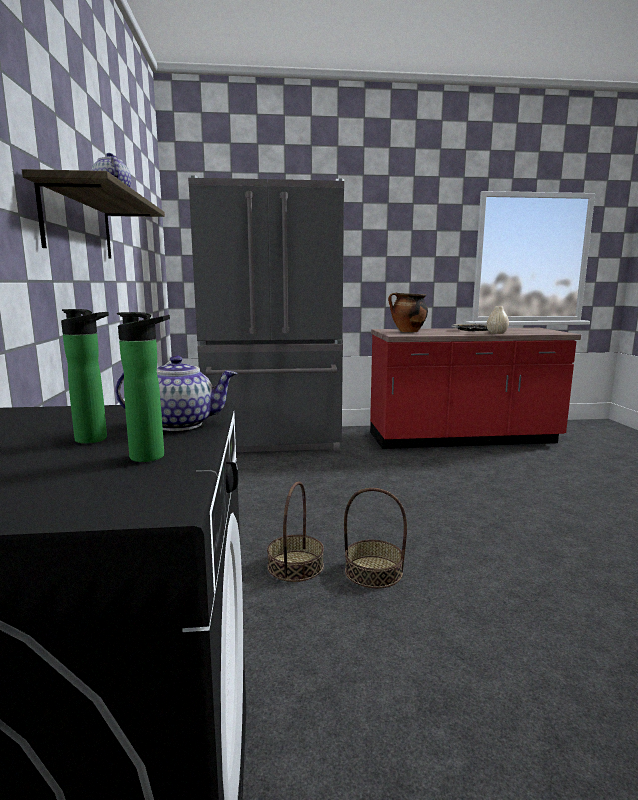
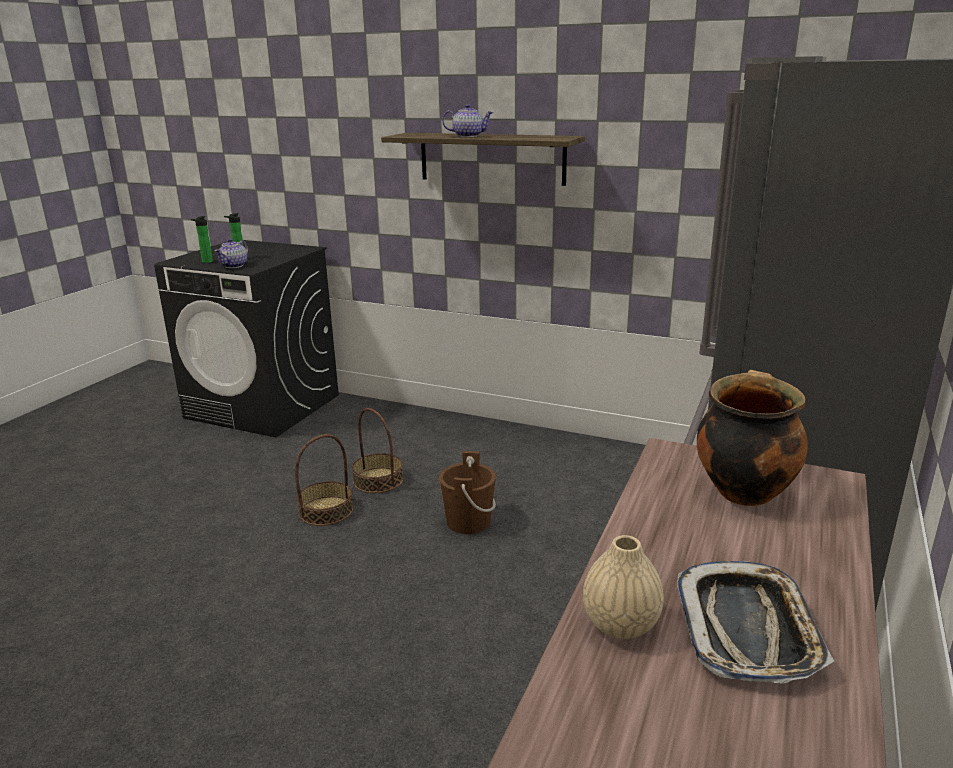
camera: 120 degrees right, 10 degrees up
(319, 509) = (468, 521): none -> brown bucket

